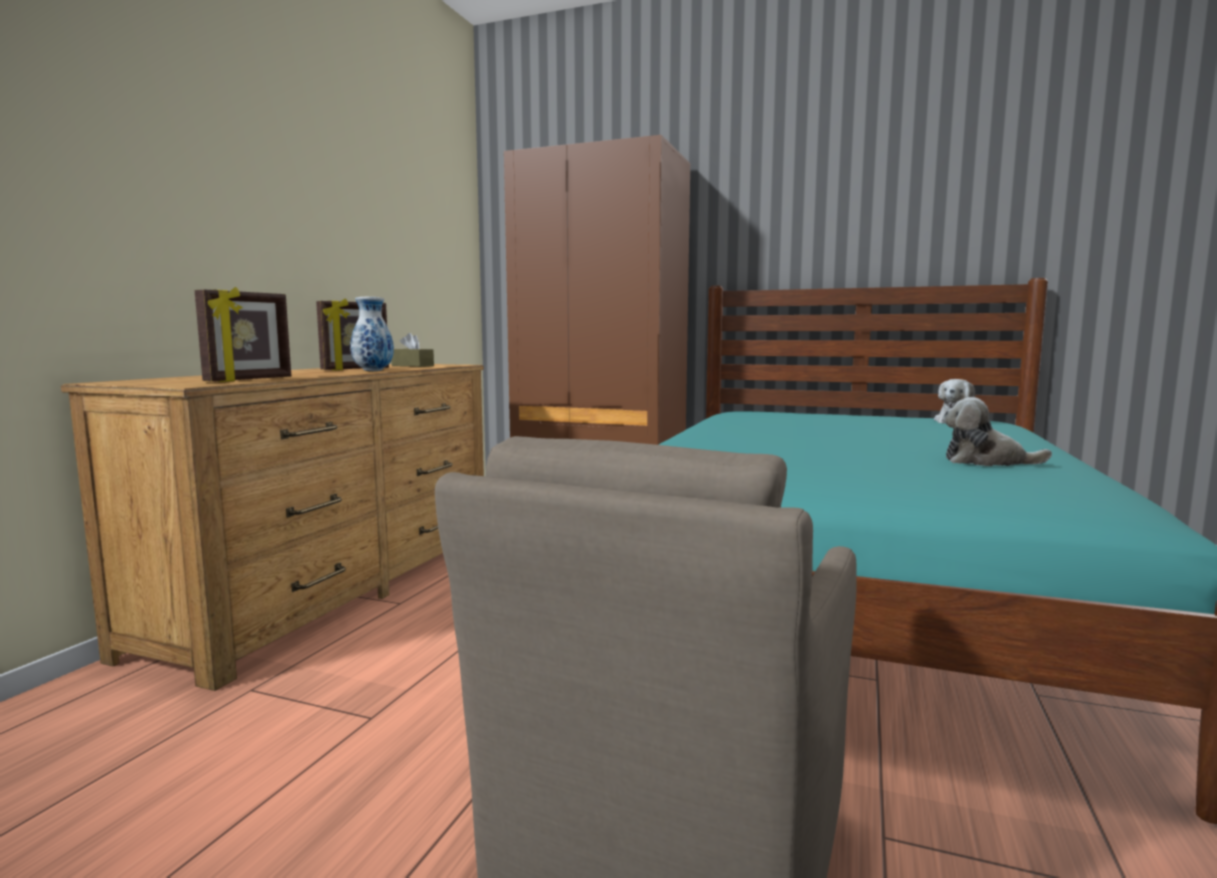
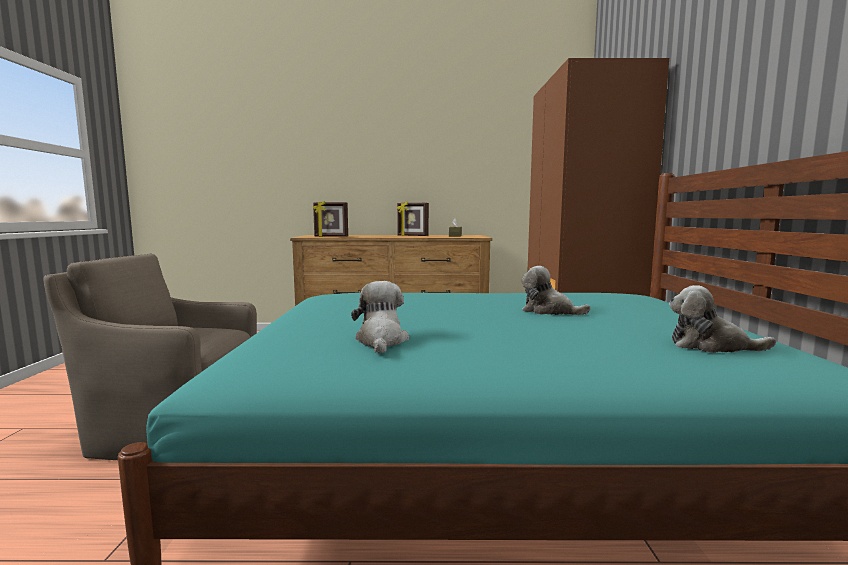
camera: 70 degrees right, 0 degrees up
(373, 371) = (401, 237): vase -> none
(839, 426) = (549, 311): none -> plush toy

